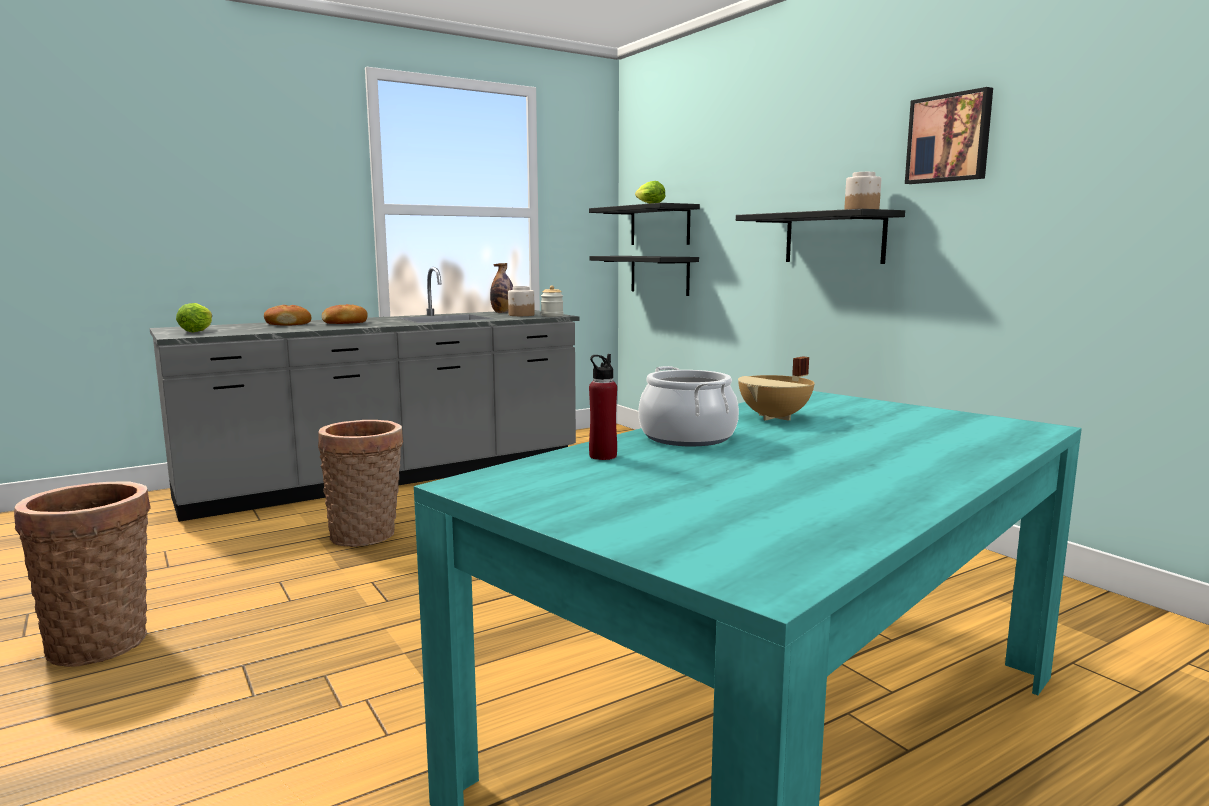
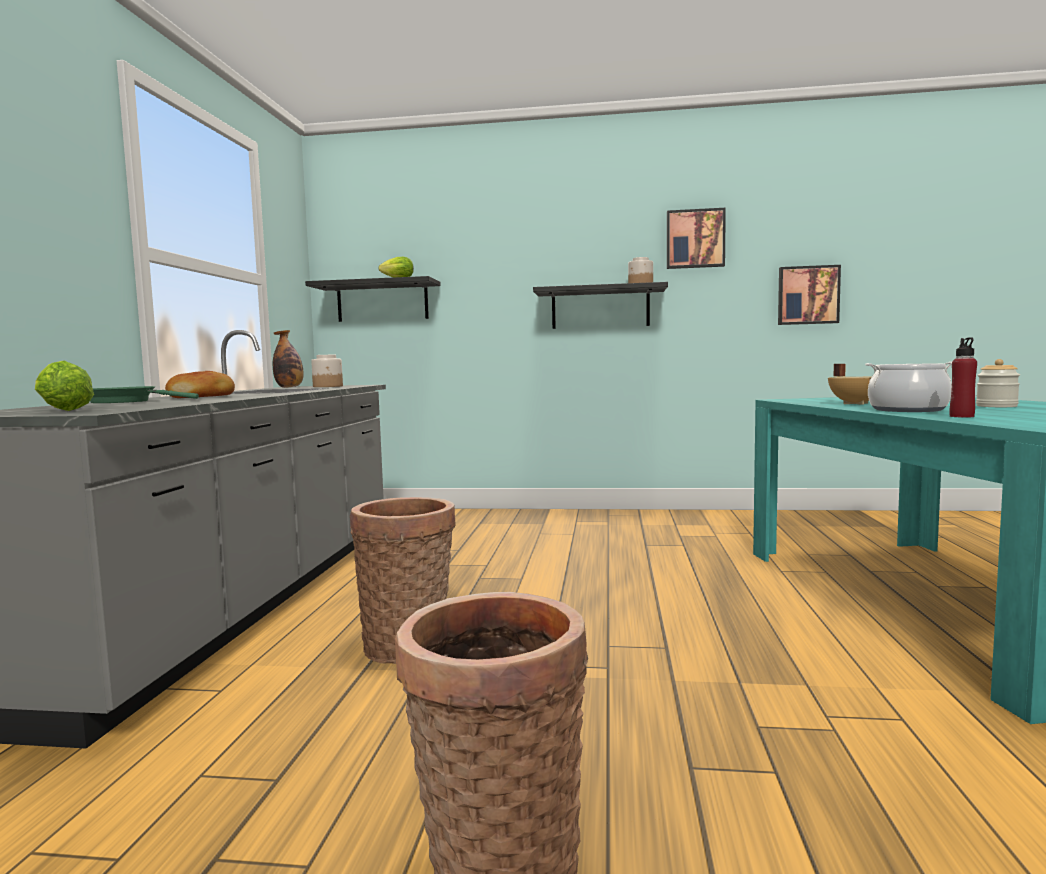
camera: 50 degrees left, 5 degrees down
(288, 324) = (126, 401): bread -> green frying pan
(552, 316) = (361, 385): jar -> jar (996, 406)
(659, 275) = (385, 349): black shelf -> none
(1112, 225) = (807, 295): none -> picture

